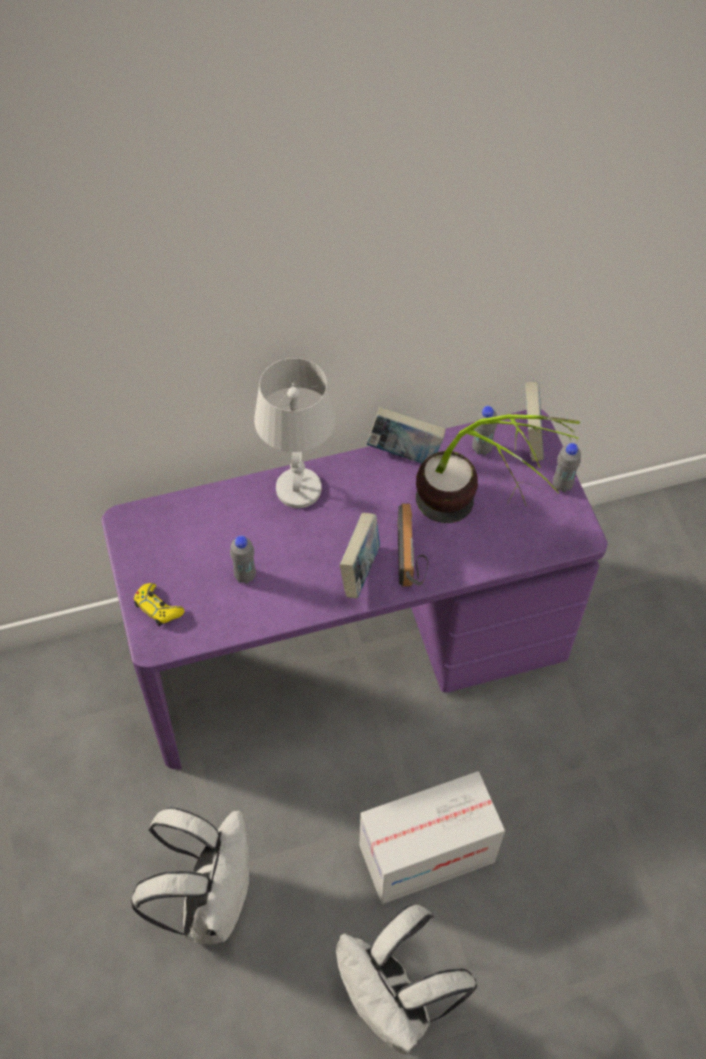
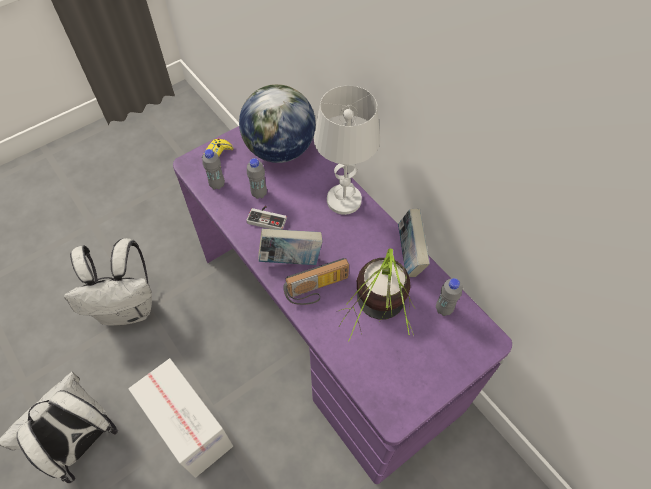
camera: 70 degrees right, 0 degrees up
(183, 532) = (279, 150): none -> globe
(288, 577) = (268, 218): none -> game controller
(531, 437) = (476, 344): book -> none
(562, 485) = (439, 384): grey bottle -> grey bottle (217, 185)

